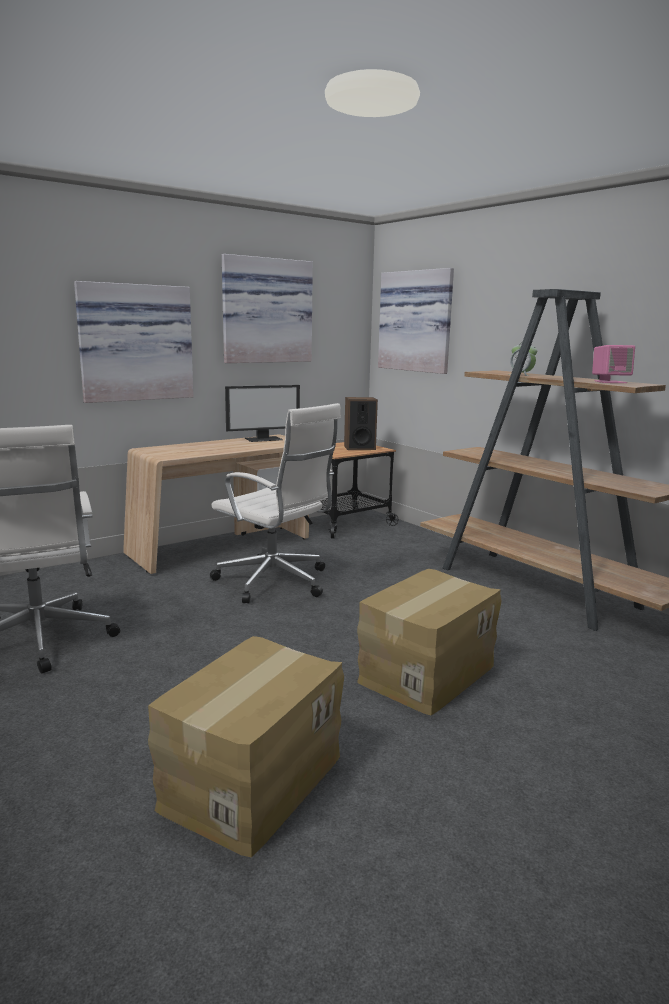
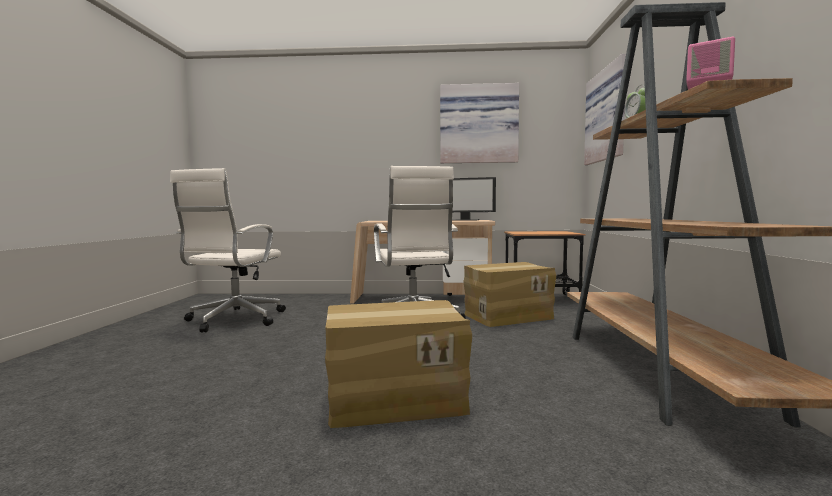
camera: 40 degrees right, 10 degrees down
(135, 342) = (376, 150): picture -> none
(251, 781) = (139, 415): cardboard box -> cardboard box (507, 316)
(359, 448) = (554, 232): speaker -> none

